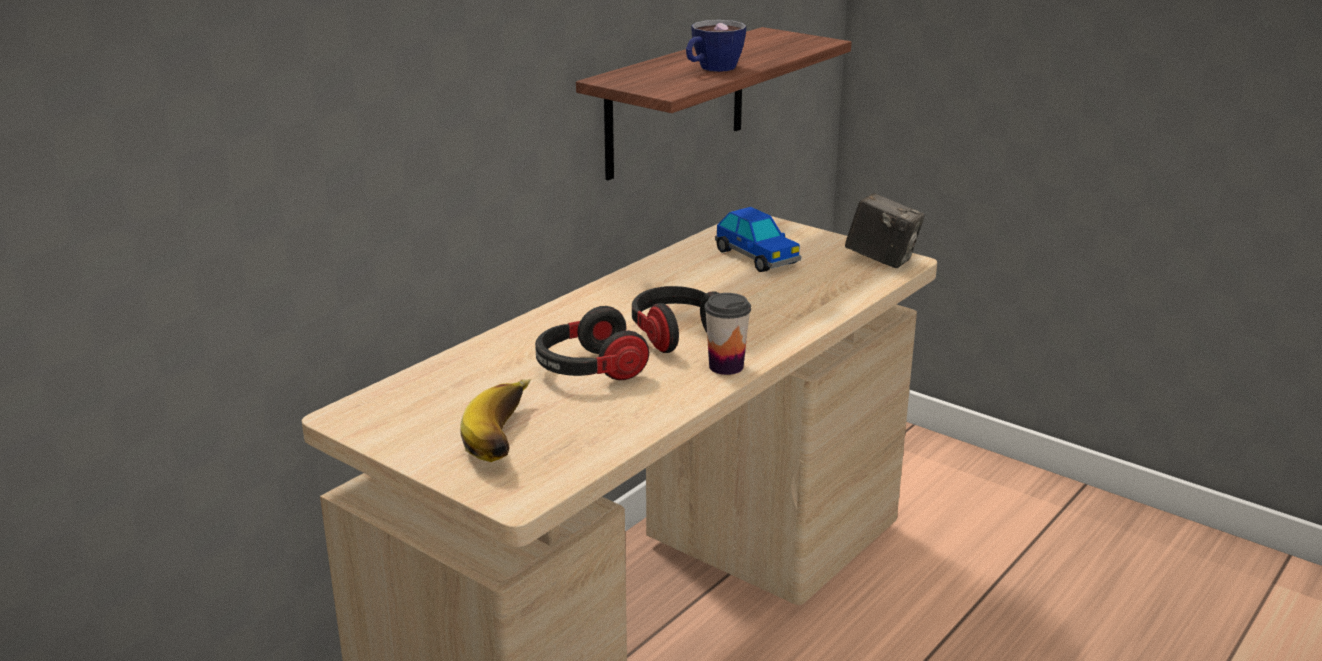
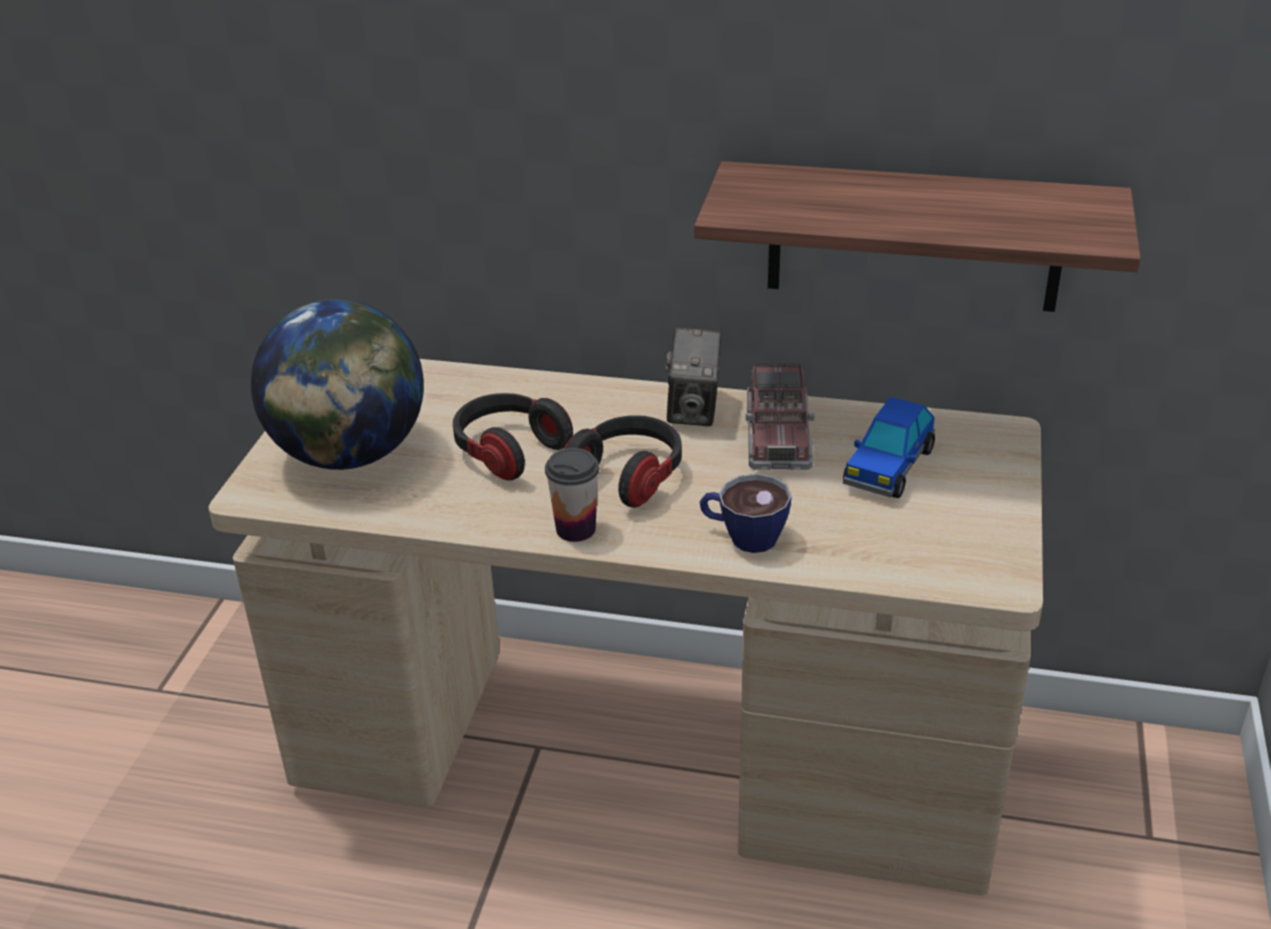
camera: 65 degrees right, 10 degrees up
(509, 438) = (350, 455): banana -> globe
(685, 278) = (778, 439): none -> toy truck
(711, 69) = (858, 210): cup -> cup (743, 536)
(882, 260) = (984, 563): camera -> camera (694, 410)

